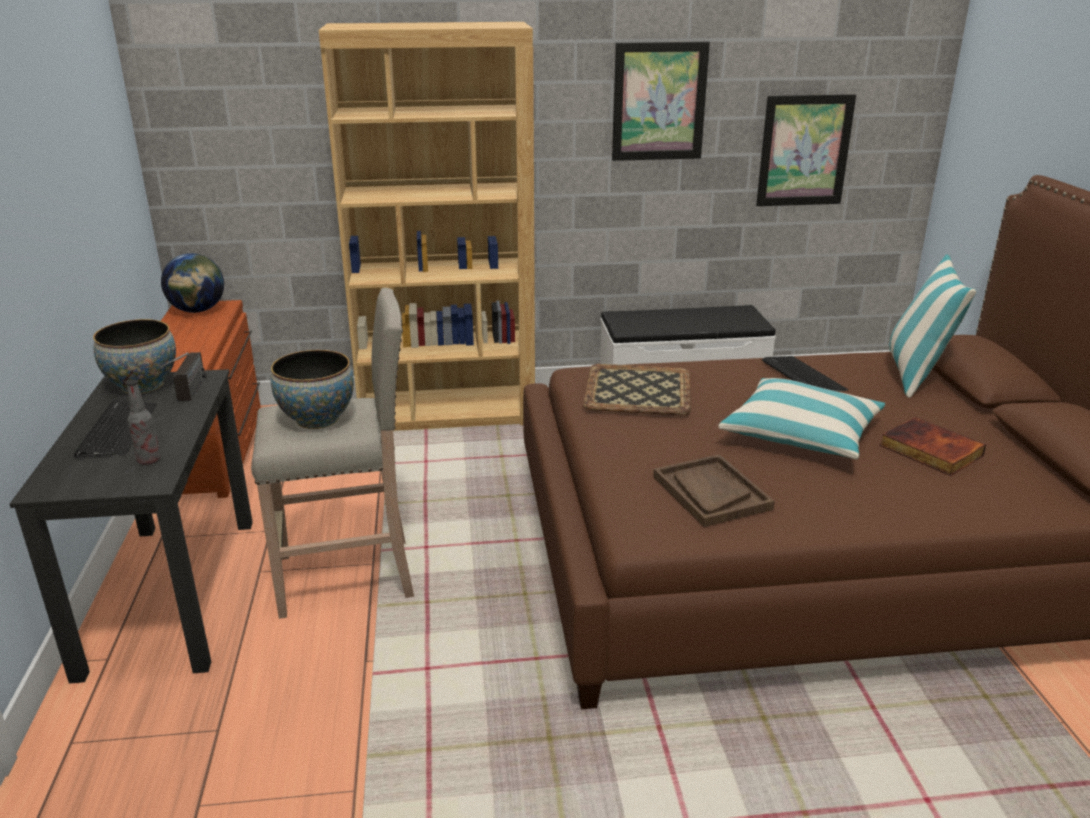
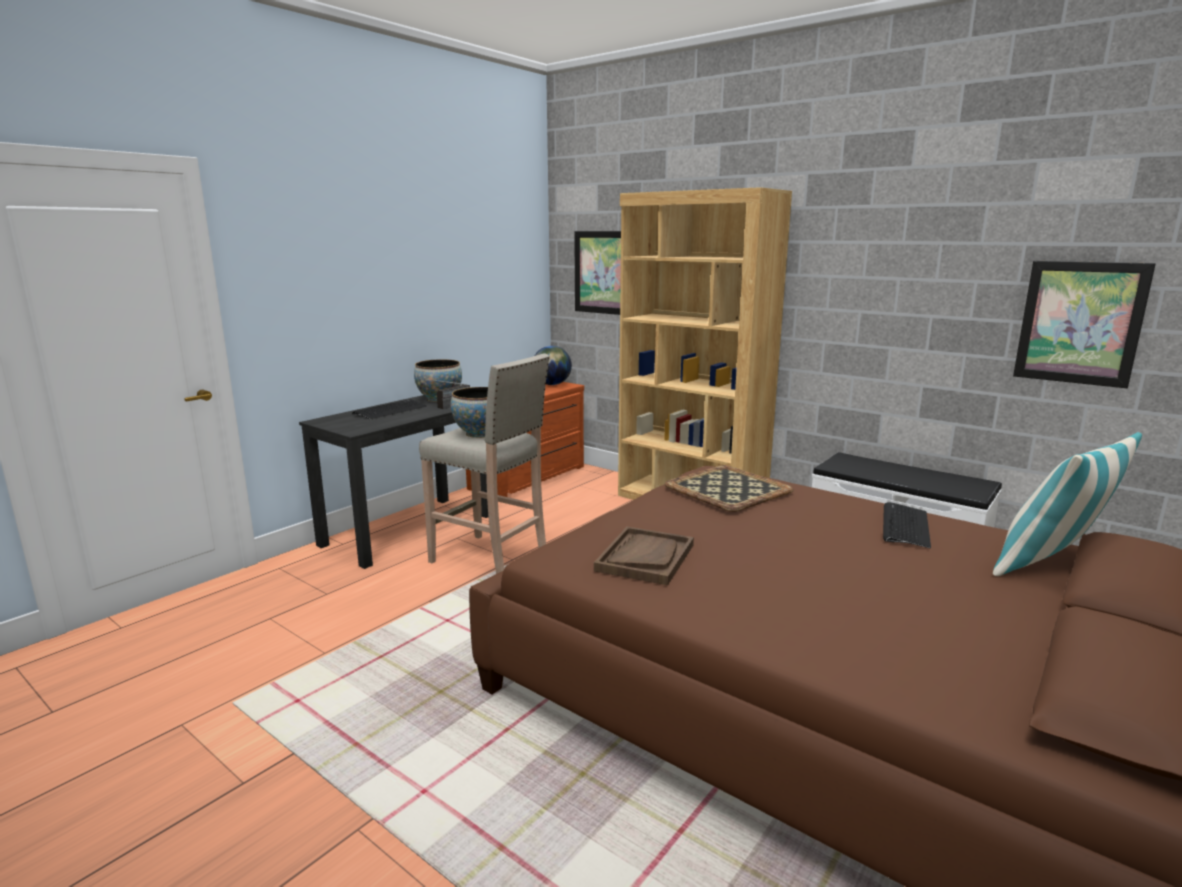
camera: 45 degrees right, 10 degrees down
(149, 460) = (373, 424): bottle -> none
(659, 102) = (910, 262): picture -> picture (601, 272)
(801, 434) = (806, 557): pillow -> none
(929, 451) = (919, 615): book -> none

